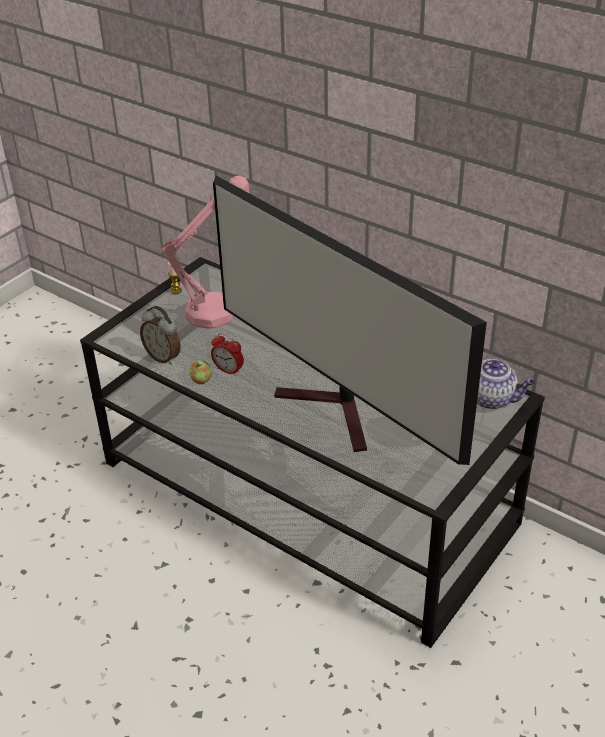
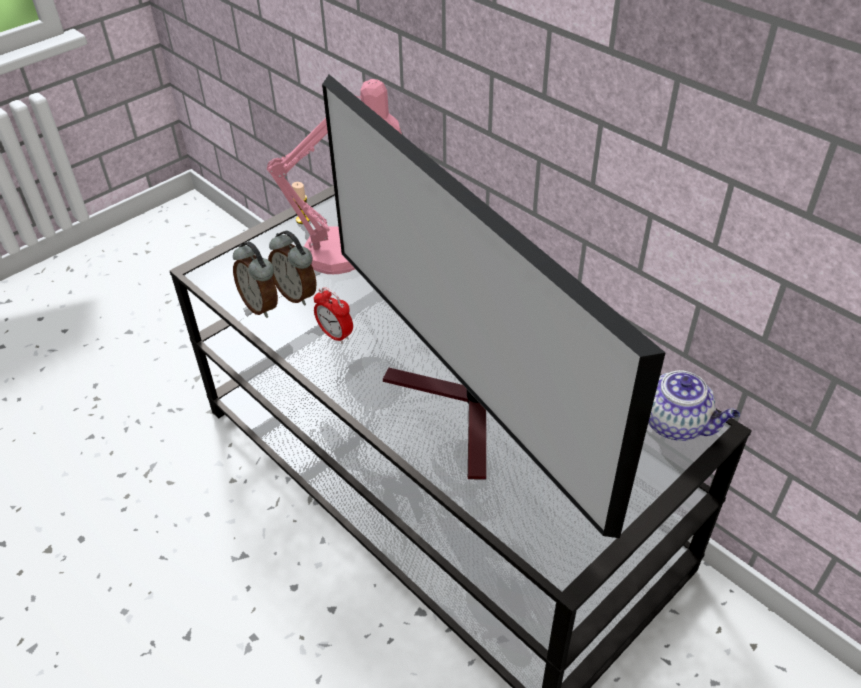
camera: 10 degrees right, 5 degrees up
(189, 346) = (297, 294): none -> alarm clock
(201, 380) = (297, 344): apple -> none

